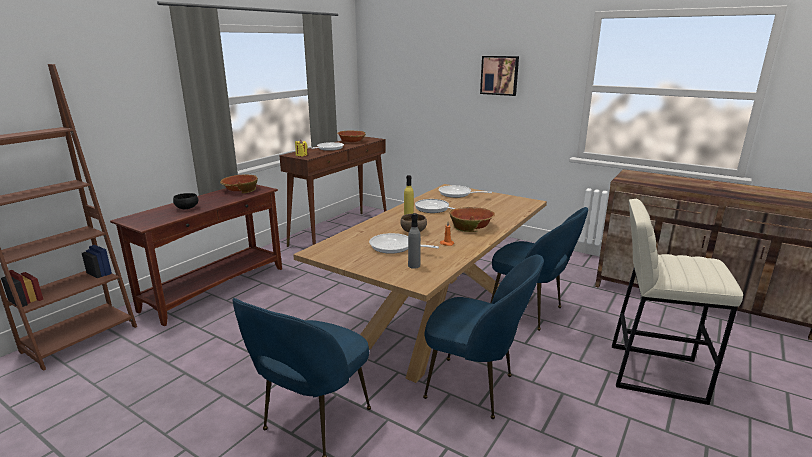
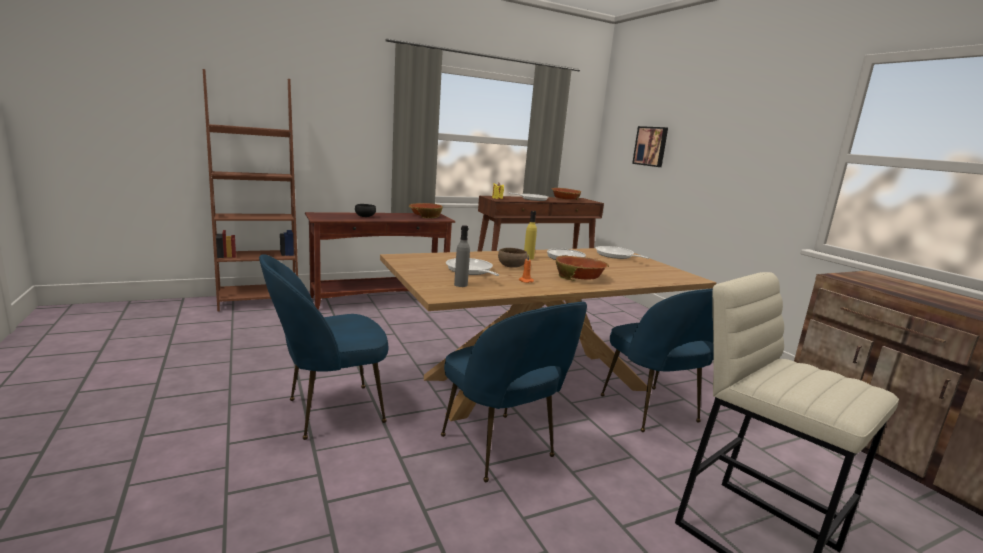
camera: 30 degrees right, 5 degrees down
(499, 75) = (735, 139): picture -> picture (651, 146)

